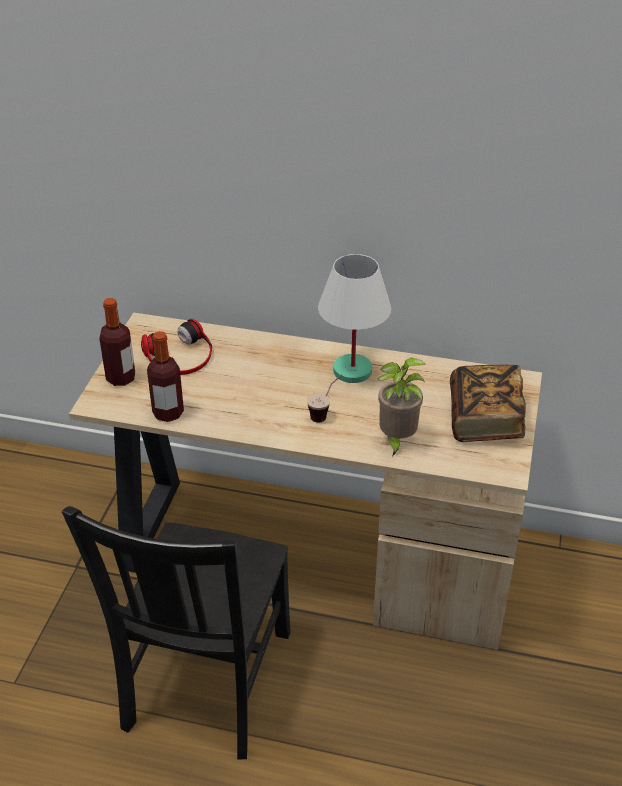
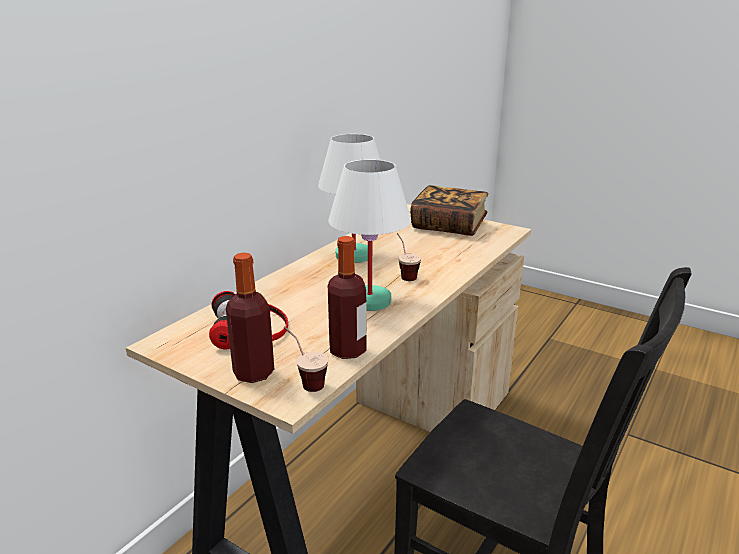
camera: 70 degrees left, 15 degrees down
(119, 404) = (305, 381): none -> cup
(256, 404) = (369, 301): none -> white table lamp
(396, 440) = (457, 255): potted plant -> none

